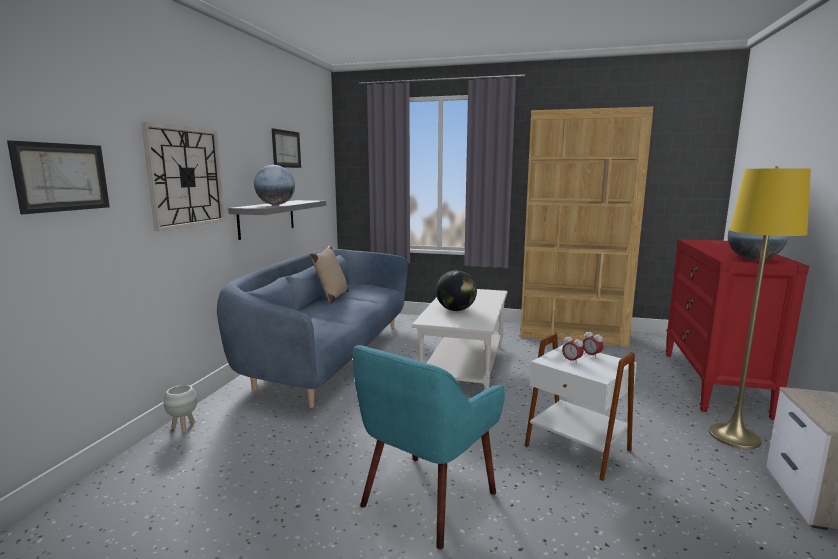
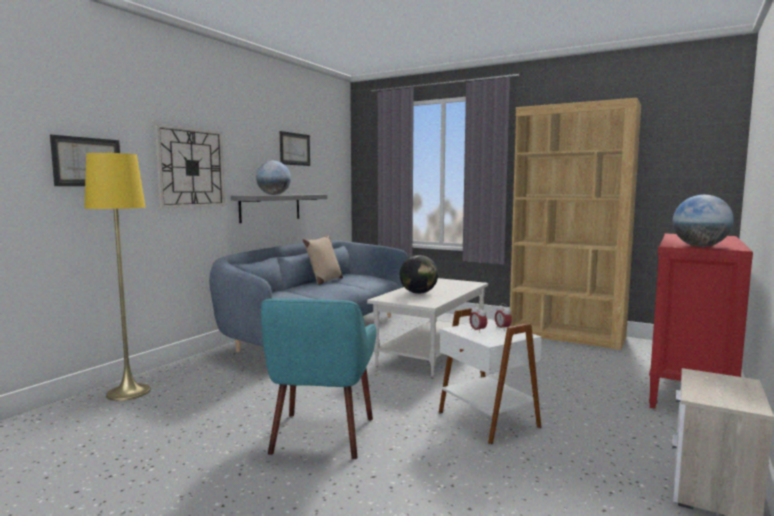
camera: 15 degrees right, 5 degrees down
(183, 427) = (169, 370): white planter -> none
(426, 499) = (321, 435): turquoise armchair -> turquoise armchair turned 45 degrees counterclockwise
(734, 436) = (666, 430): yellow floor lamp -> yellow floor lamp (128, 392)

